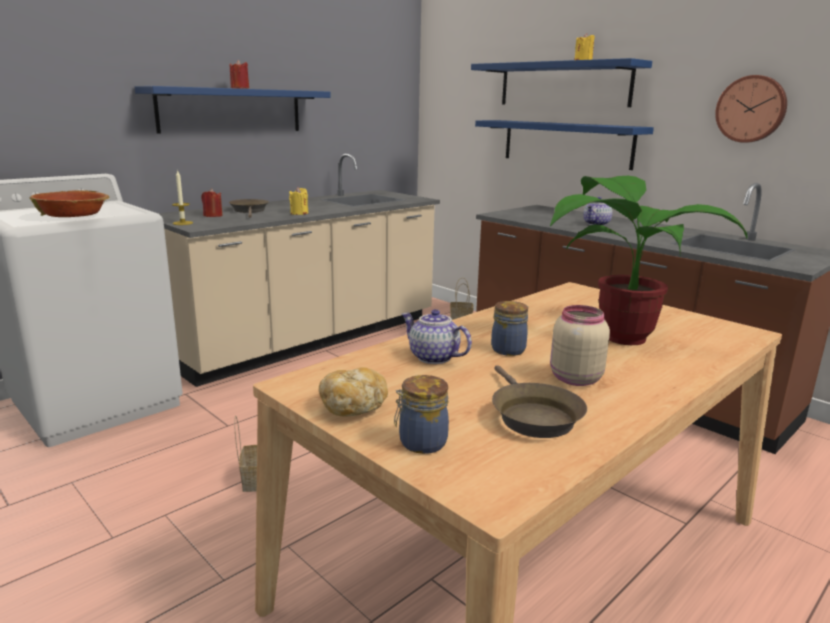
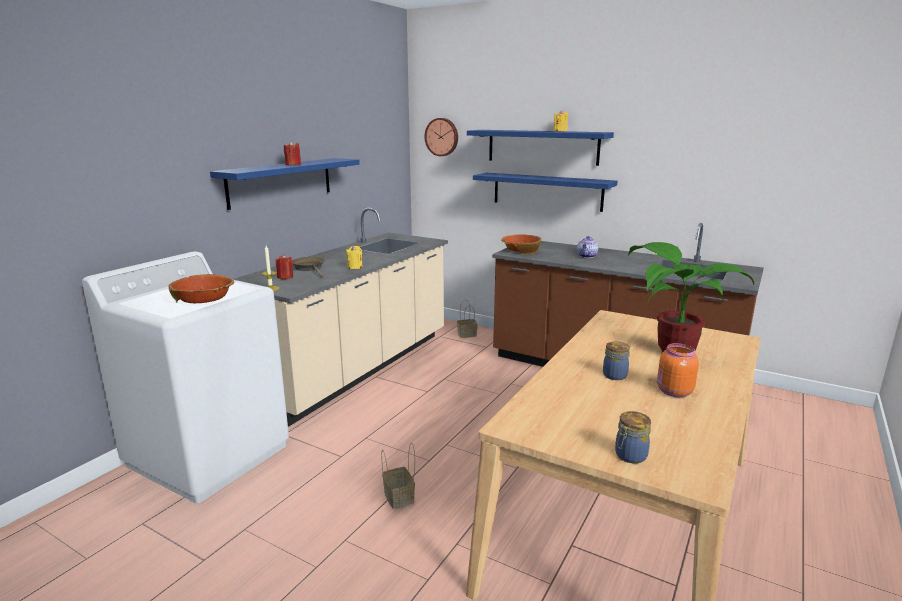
camera: 15 degrees left, 0 degrees up
(354, 407) = (563, 437): bread -> none
(432, 358) = (574, 389): teapot -> none
(516, 213) = (520, 250): none -> bowl
(532, 416) = (674, 424): brown frying pan -> none
(574, 379) = (673, 392): beige jar -> orange jar
(751, 109) = (689, 169): wall clock -> wall clock (442, 137)

